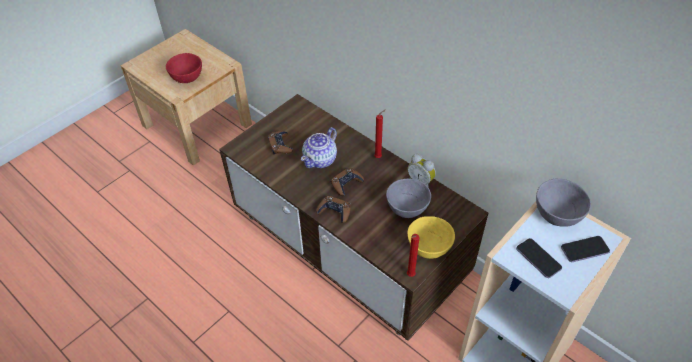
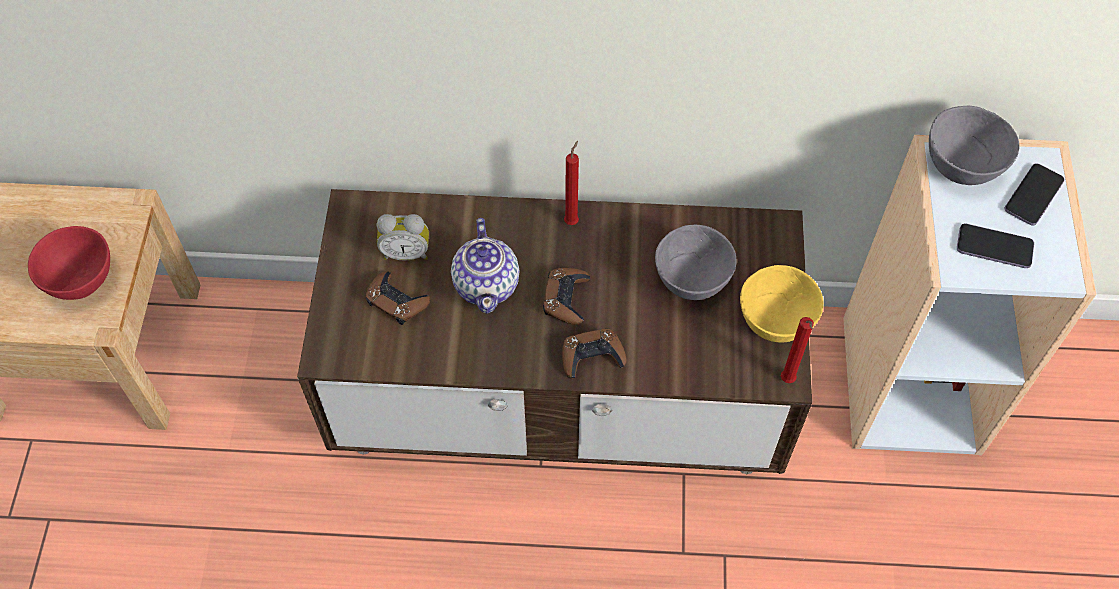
camera: 40 degrees left, 10 degrees up
(421, 181) = (669, 221): alarm clock -> alarm clock (406, 252)

